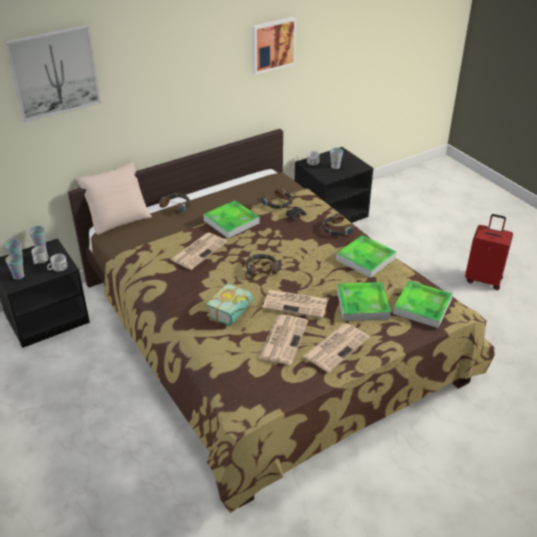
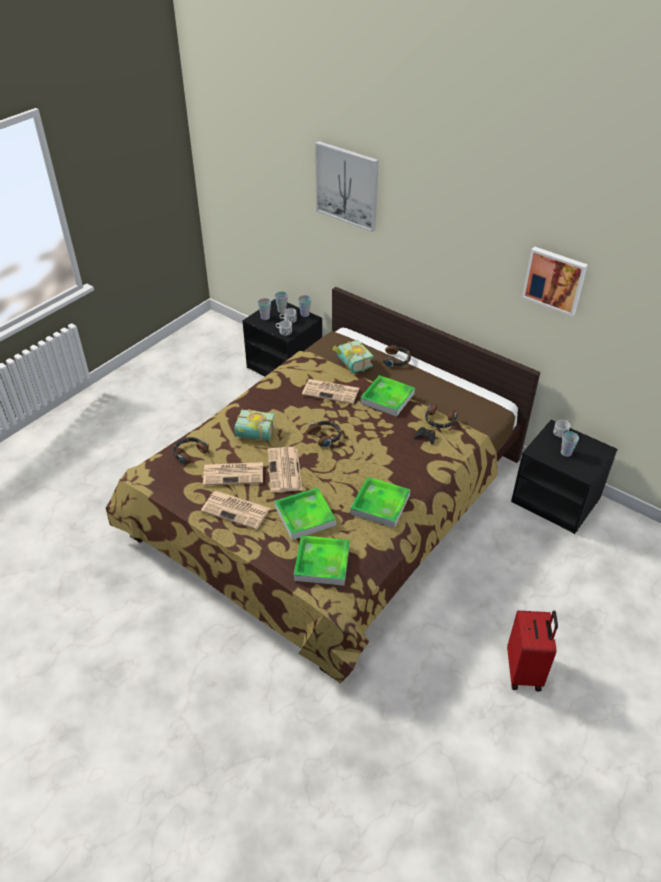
camera: 70 degrees right, 5 degrees up
(118, 218) = (358, 335): beige pillow -> none
(166, 230) = (351, 364): none -> book
(336, 229) = (420, 472): headphones -> headphones (189, 452)

